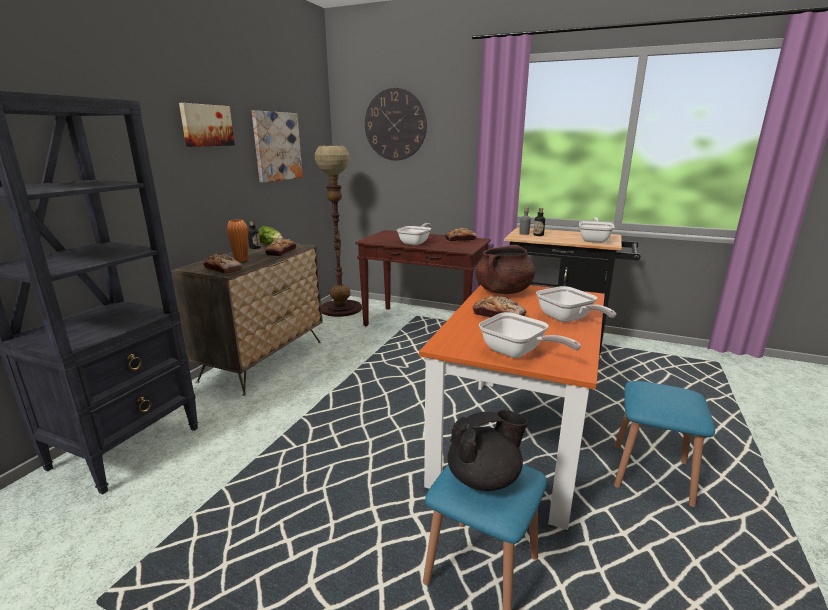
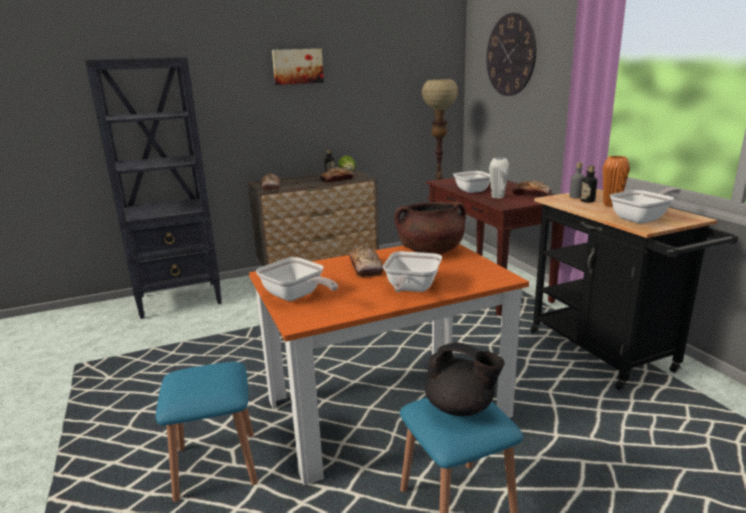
camera: 45 degrees right, 0 degrees up
(241, 260) = (298, 182): orange vase -> orange vase (611, 205)
(277, 146) = (379, 81): picture -> none
(444, 245) = (497, 197): none -> white vase
(484, 478) = (197, 378): black teapot -> black teapot (460, 407)
(517, 353) = (296, 296): frying pan -> frying pan turned 45 degrees counterclockwise

